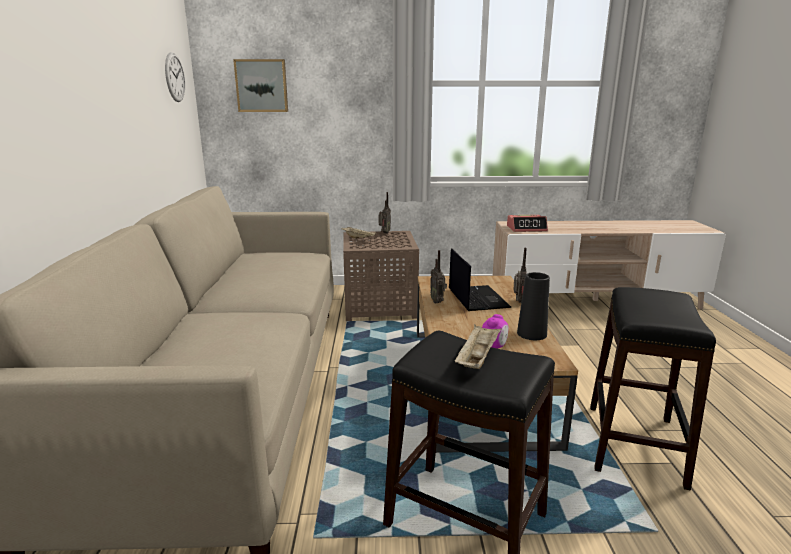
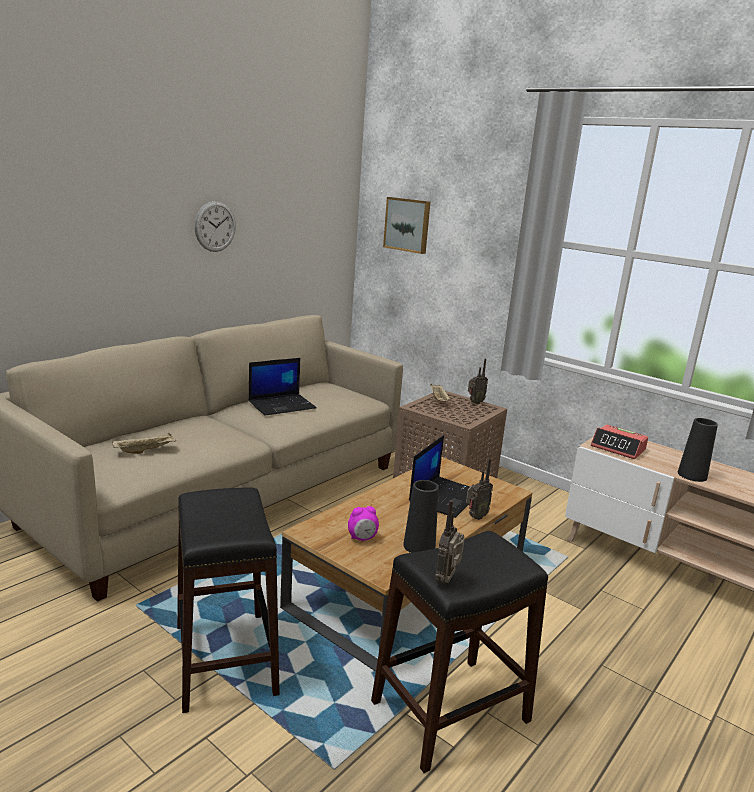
camera: 40 degrees right, 0 degrees up
(174, 77) = (322, 212): wall clock -> wall clock (215, 226)
(257, 277) = (282, 405): none -> laptop
(438, 301) = (404, 484): radio -> radio (447, 580)
(477, 358) = (227, 516): beige tray -> beige tray (145, 451)
(584, 230) = (692, 475): none -> black vase

